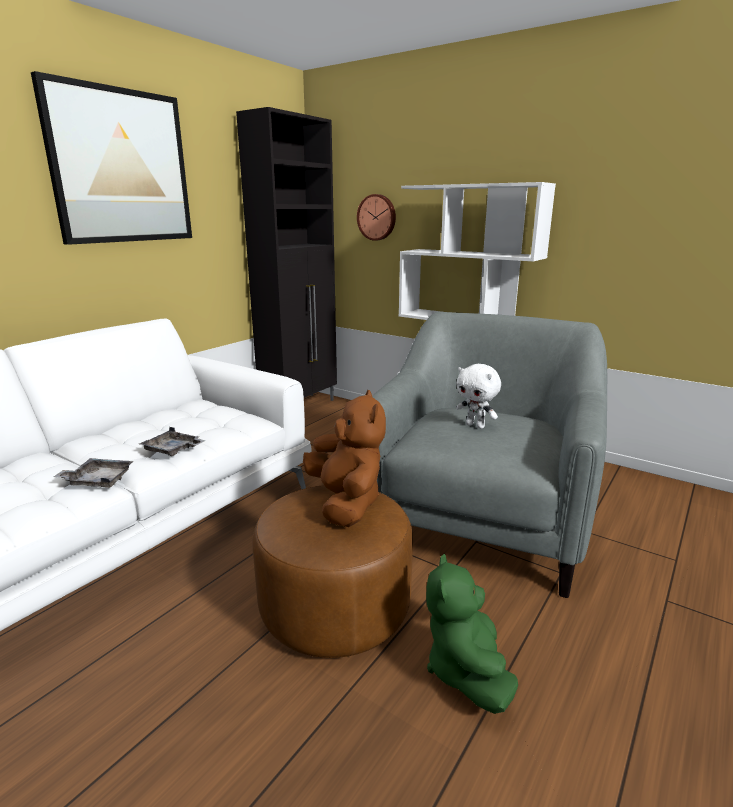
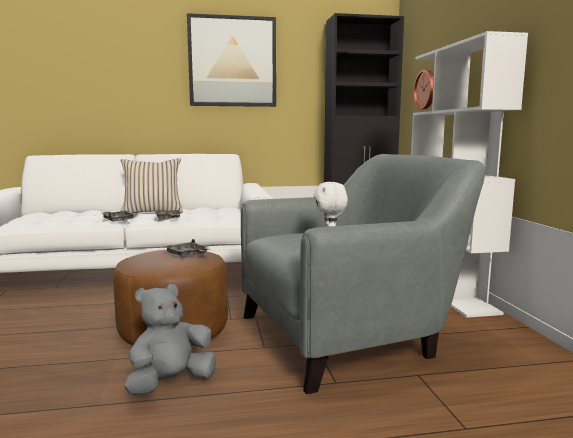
camera: 45 degrees right, 10 degrees down
(97, 443) = (152, 212): none -> beige pillow
(346, 503) = (187, 255): brown plush toy -> grey tray
(466, 670) = (171, 383): green plush toy -> grey plush toy

